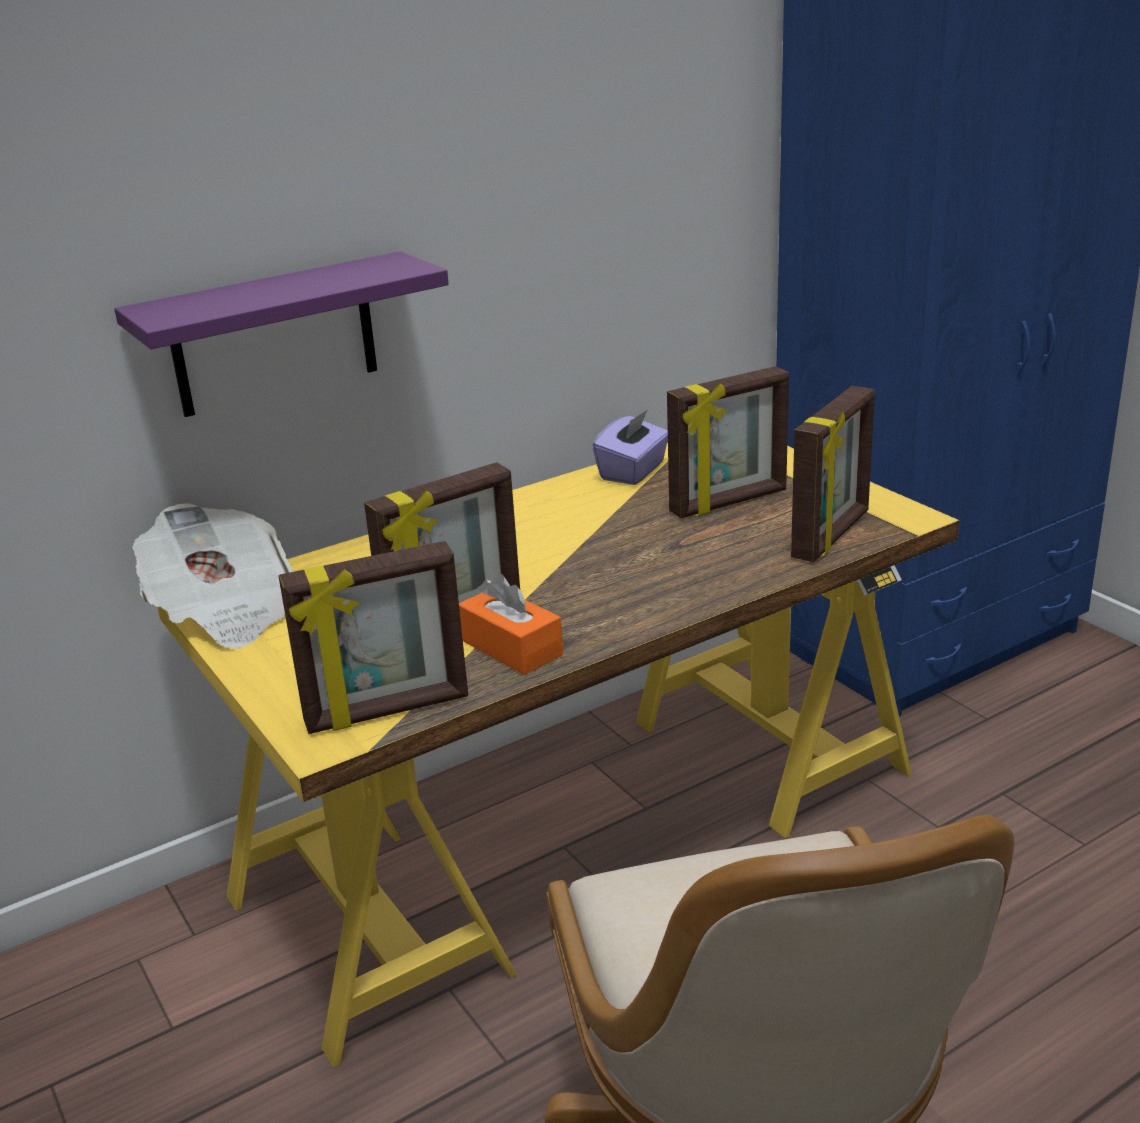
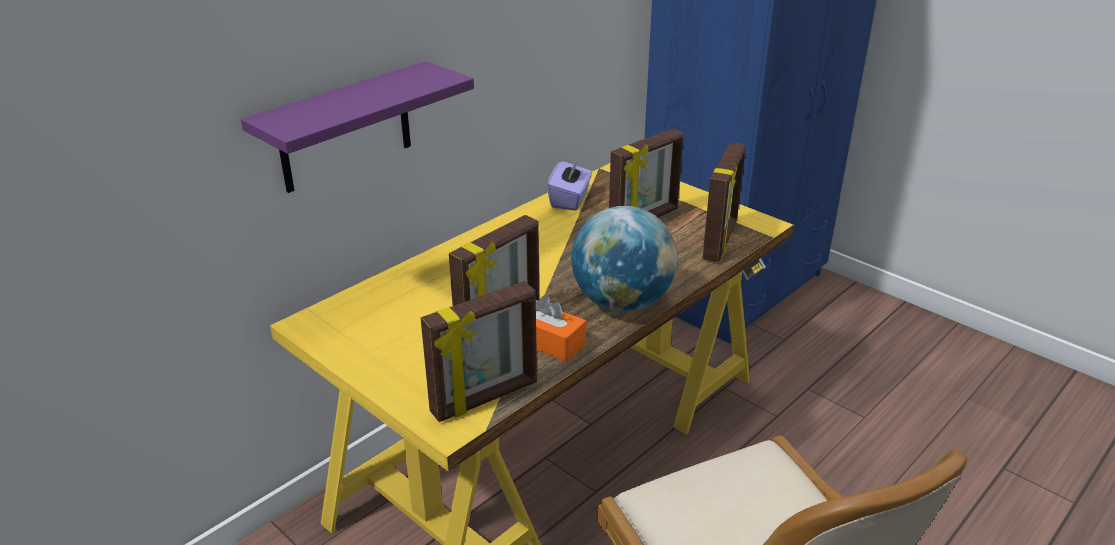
camera: 15 degrees left, 5 degrees up
(225, 612) = (329, 331): newspaper -> none
(643, 606) = (622, 302): none -> globe

